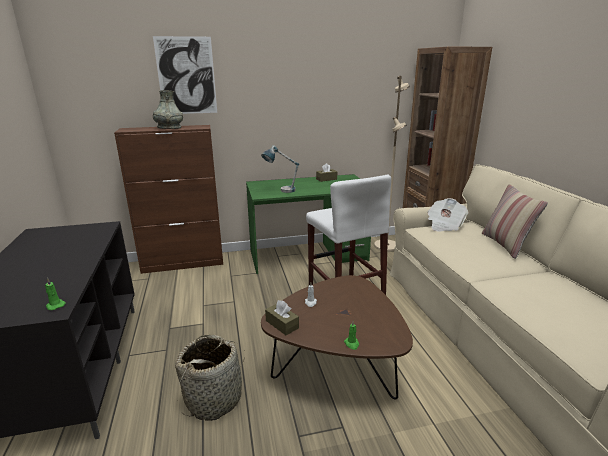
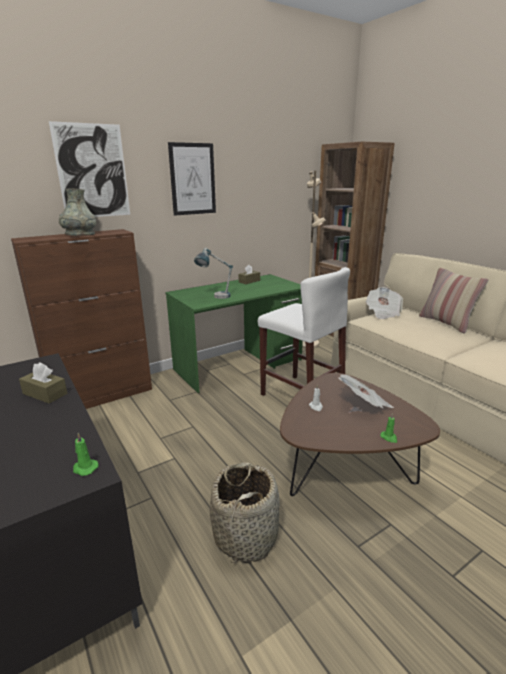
camera: 20 degrees left, 0 degrees up
(276, 83) = (192, 179): none -> picture
(282, 324) = (308, 434): brown tissue box -> brown tissue box (45, 393)
(356, 310) = (364, 404): none -> newspaper

